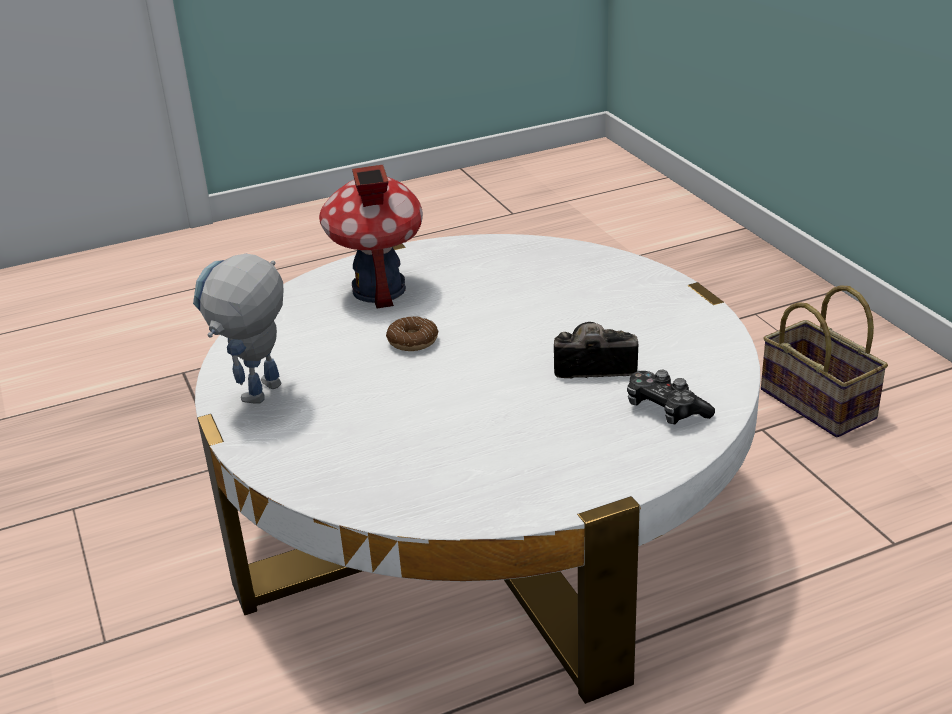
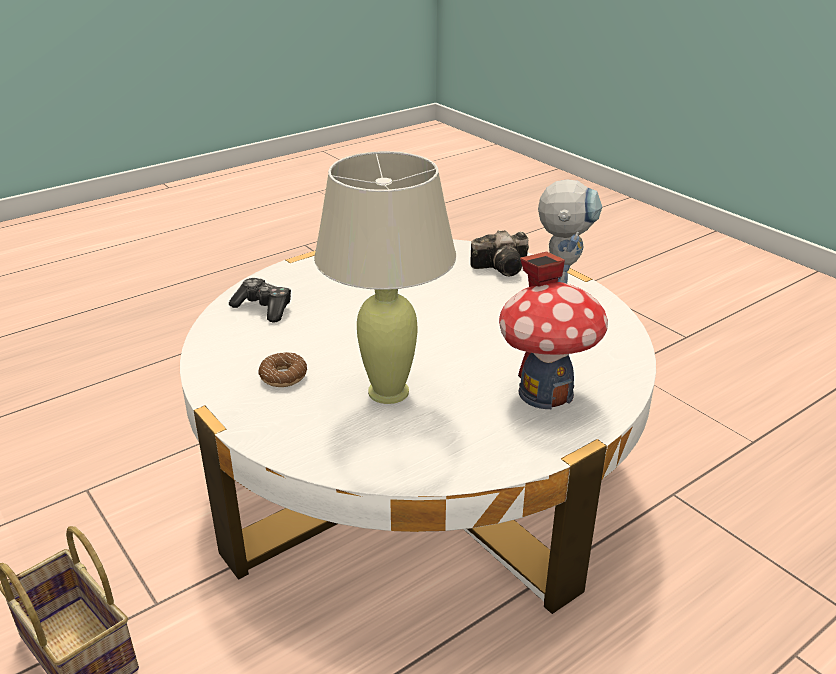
camera: 165 degrees right, 0 degrees up
(413, 341) = (477, 342): donut -> donut (283, 376)
(528, 301) = (389, 392): none -> beige table lamp
(590, 366) = (321, 334): camera -> camera (504, 267)

